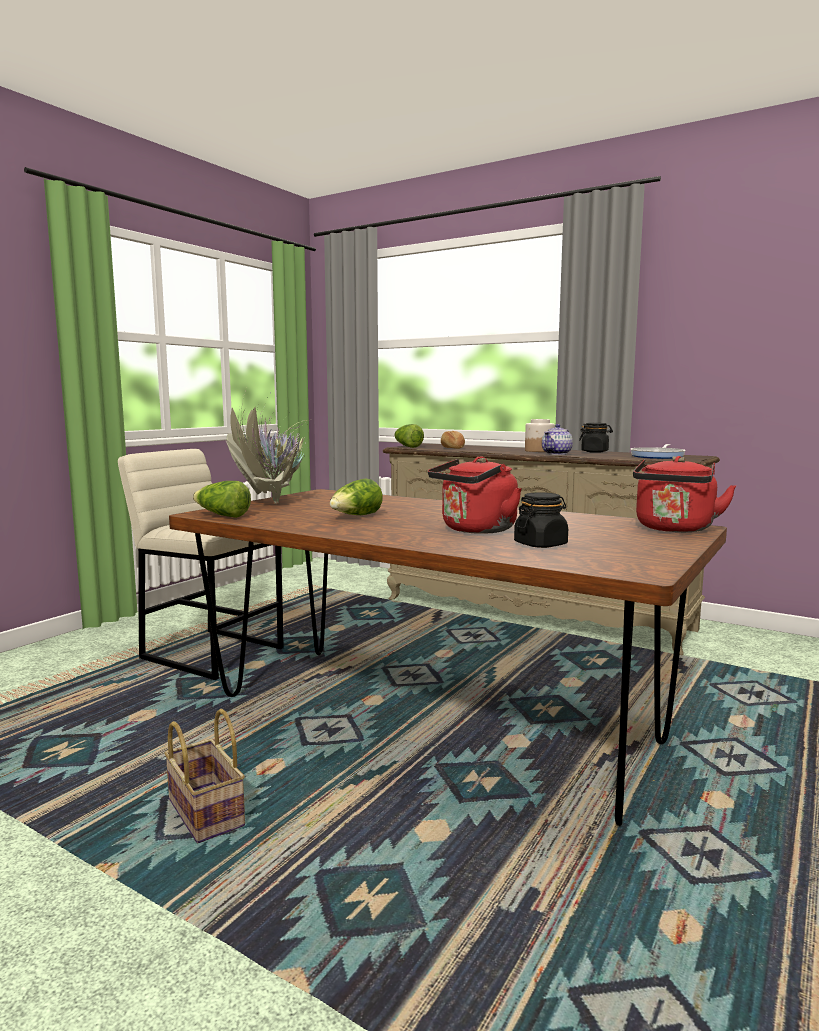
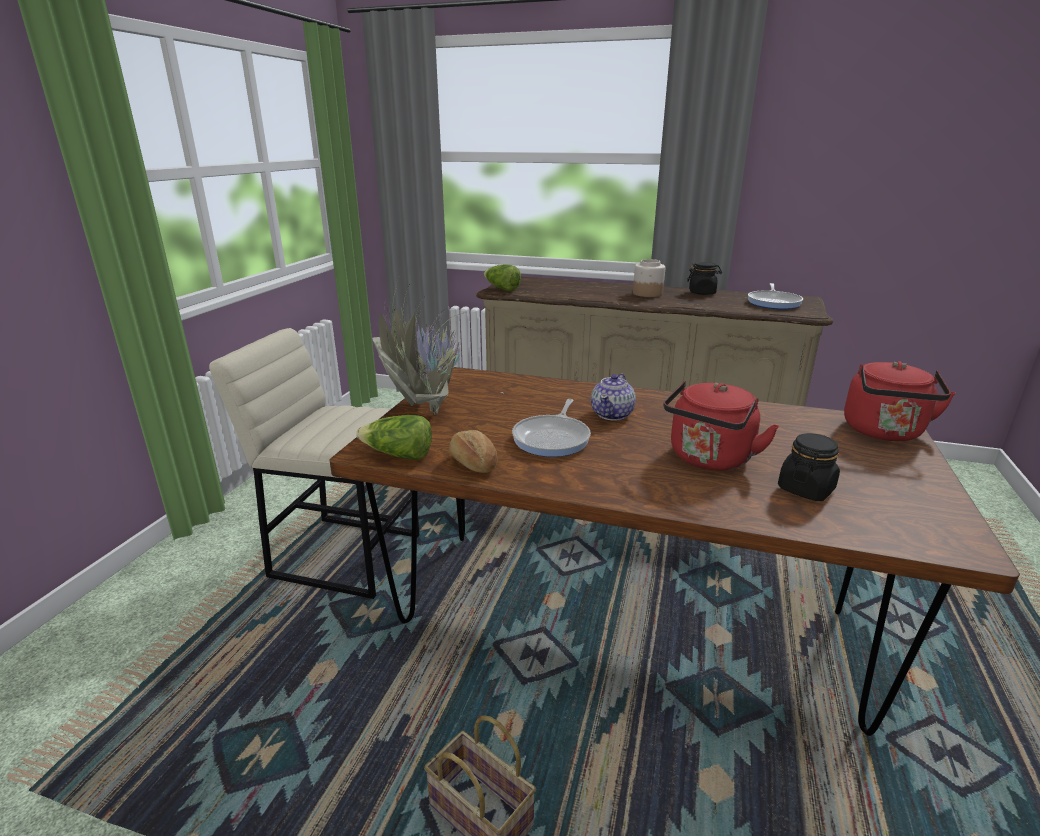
camera: 15 degrees left, 15 degrees up
(356, 516) = (553, 438): lettuce -> frying pan
(452, 448) = (554, 291): bread -> bread (472, 463)
(557, 453) = (674, 301): teapot -> teapot (612, 414)

